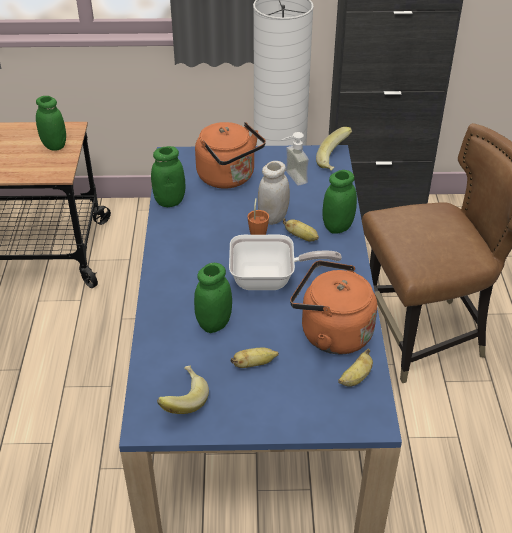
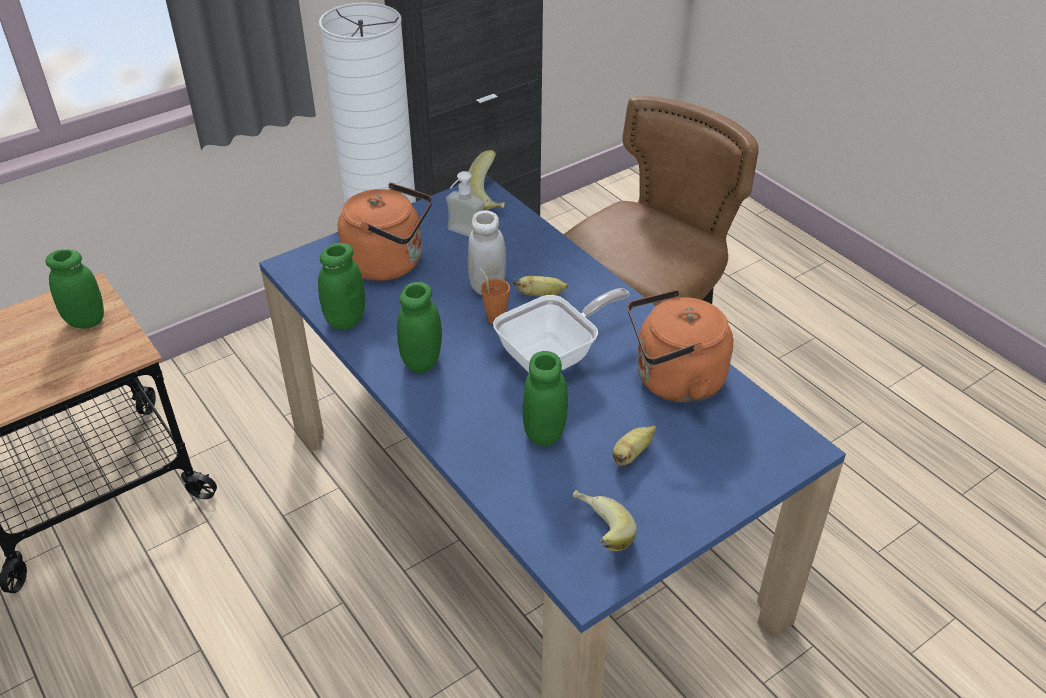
camera: 35 degrees left, 0 degrees up
(338, 227) = (566, 267): green jar -> green jar (422, 361)
(355, 378) = (743, 414): banana -> none

